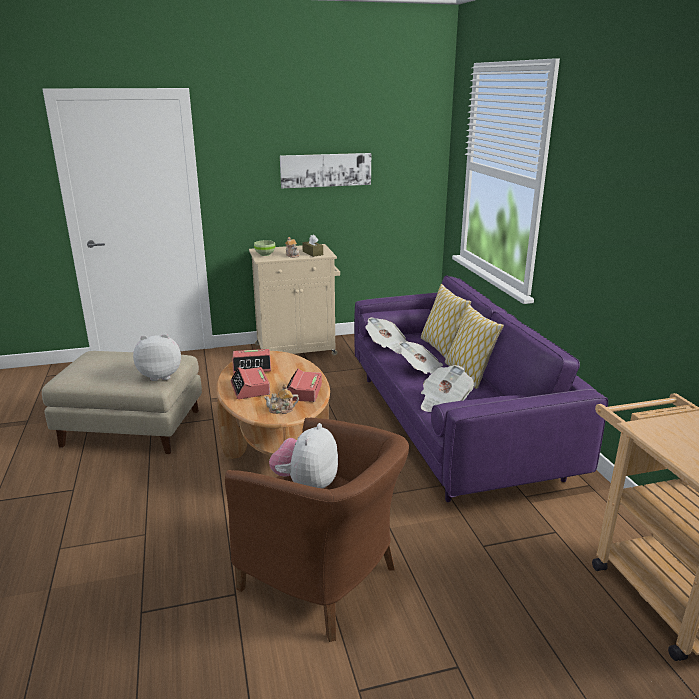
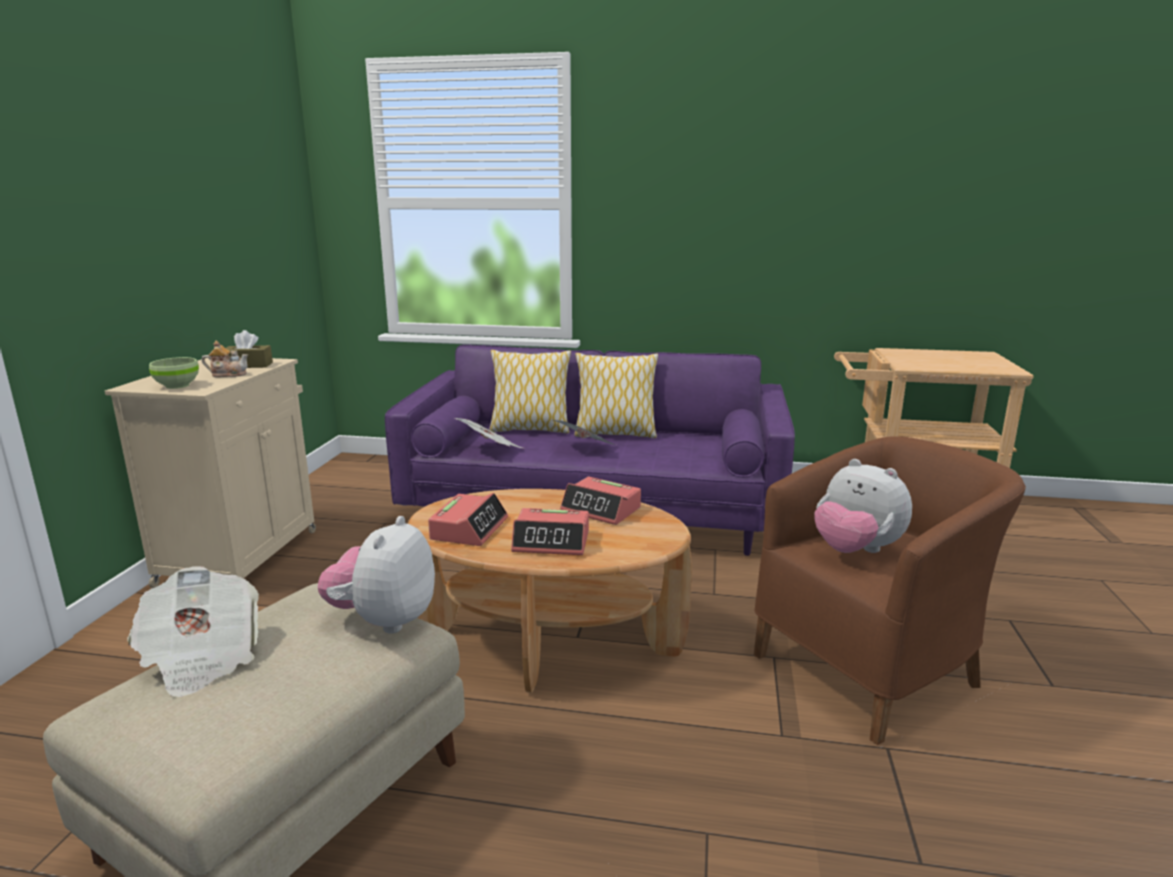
camera: 65 degrees left, 5 degrees down
(282, 410) = (645, 531): teapot -> none
(325, 170) = (190, 220): picture -> none
(443, 402) = (675, 457): newspaper -> newspaper (201, 657)

